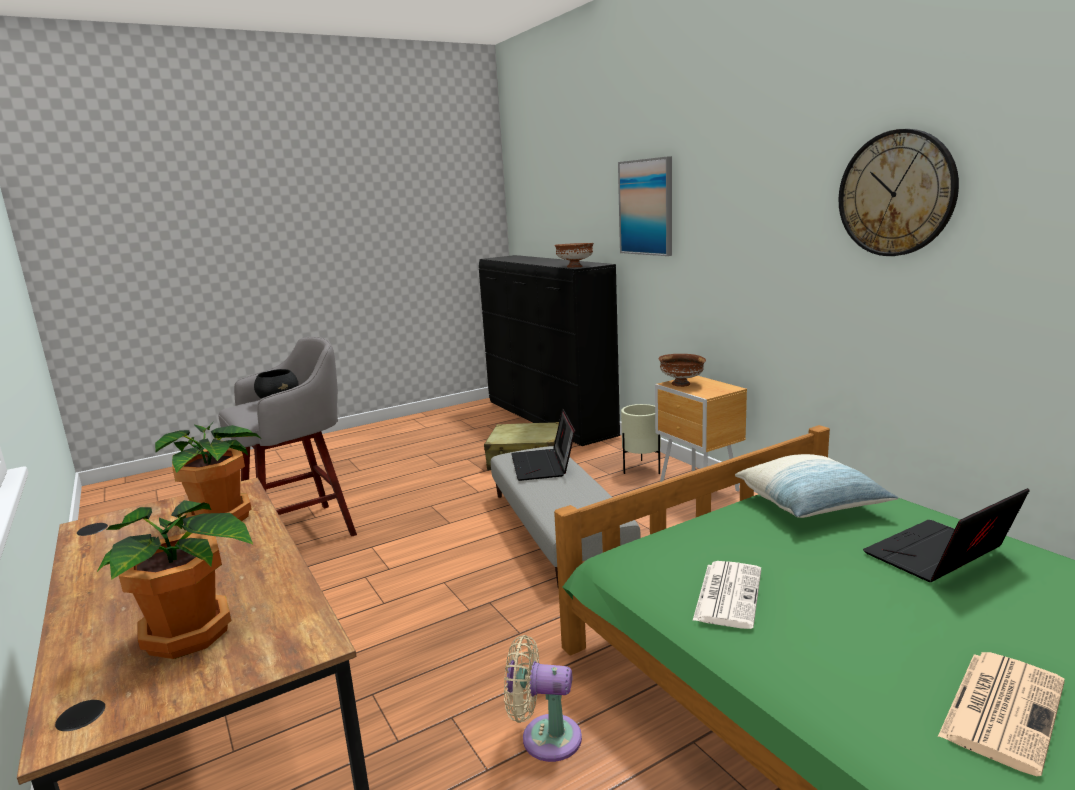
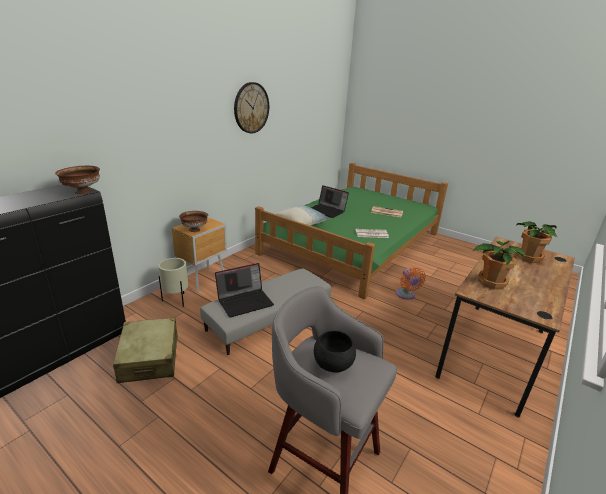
camera: 115 degrees left, 10 degrees up
(544, 737) = (406, 295): beige fan -> orange fan
(646, 207) = (102, 126): picture -> none

